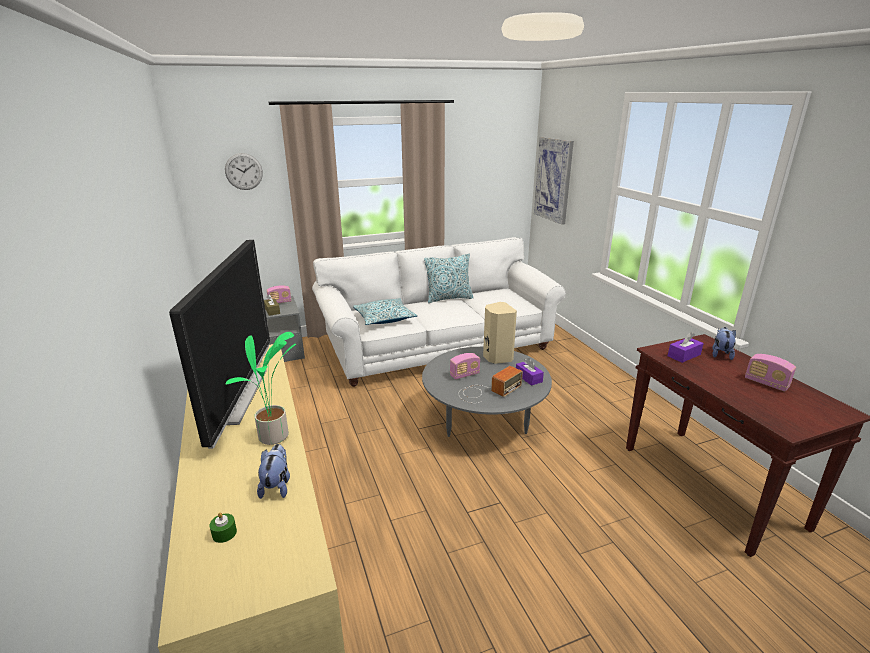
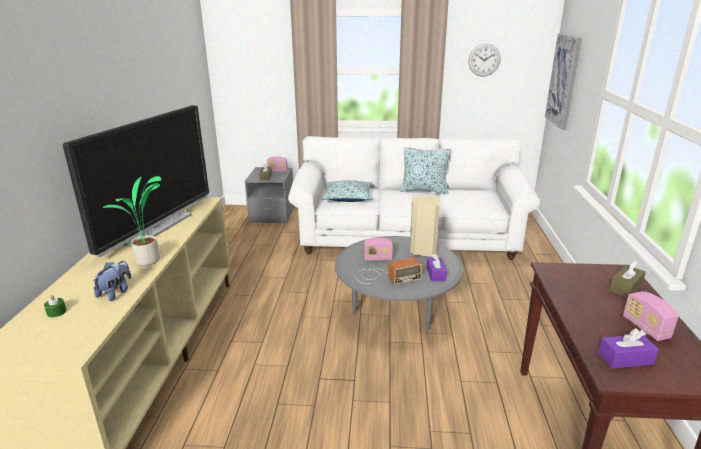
camera: 25 degrees right, 0 degrees up
(244, 171) = (260, 54): wall clock -> wall clock (484, 60)
(684, 355) = (576, 279): purple tissue box -> purple tissue box (625, 359)
(721, 354) = (625, 287): plush toy -> brown tissue box

